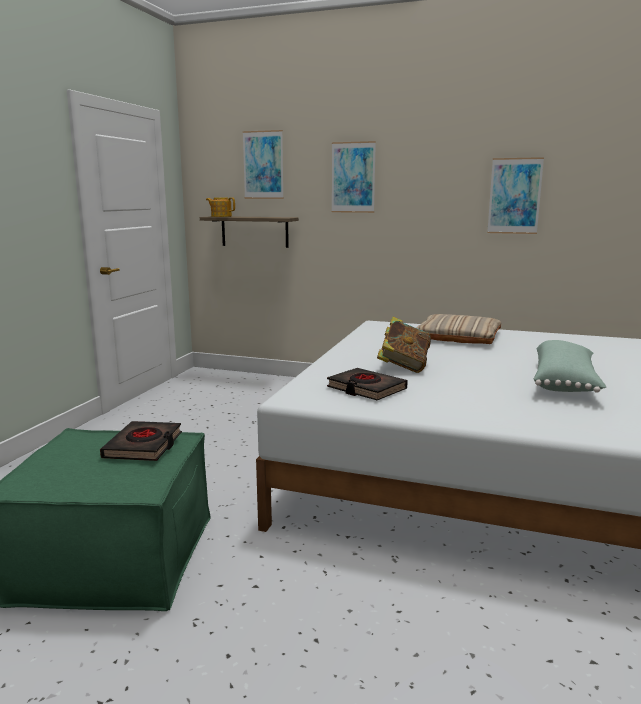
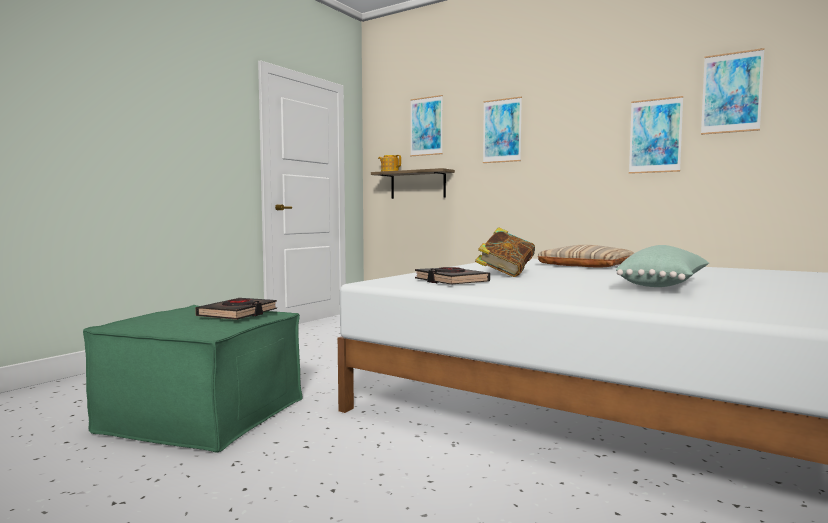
camera: 15 degrees right, 10 degrees down
(589, 158) = (731, 93): none -> picture

